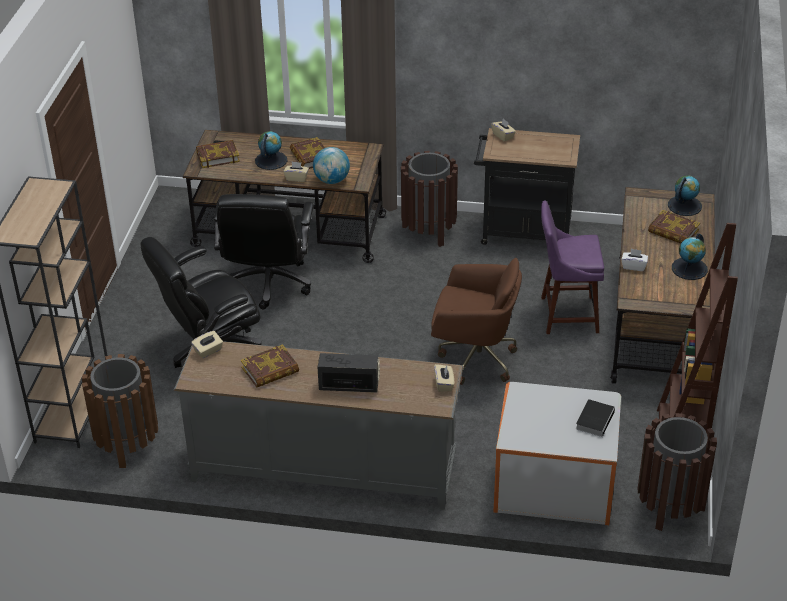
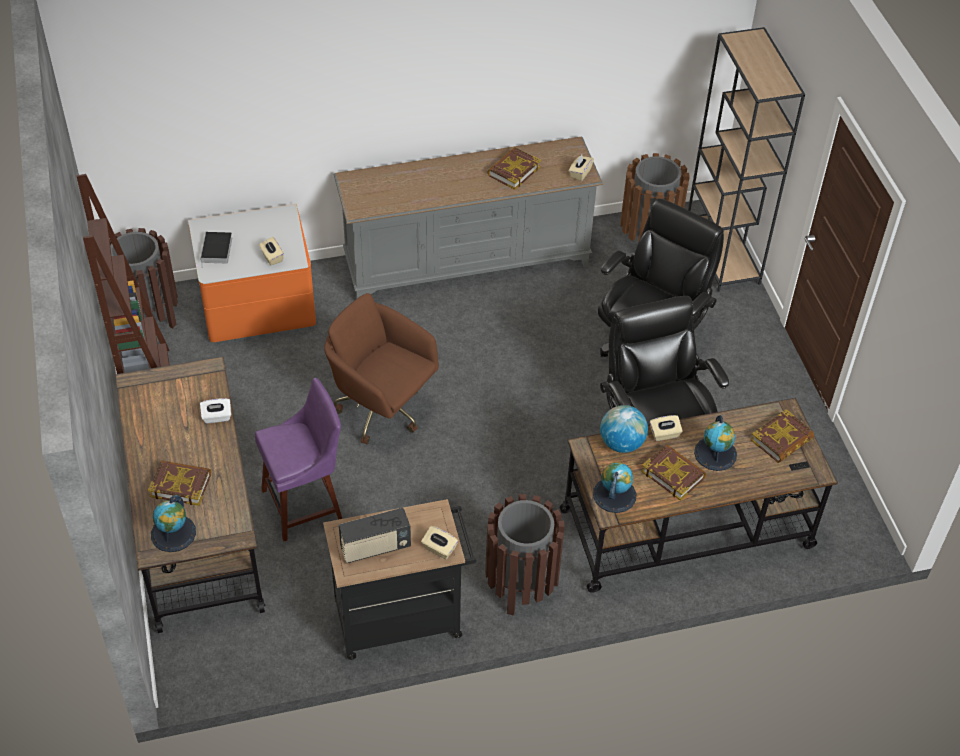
camera: 155 degrees right, 10 degrees up
(349, 385) = (437, 176): radio -> radio (375, 548)
(444, 384) = (354, 198): beige tissue box -> beige tissue box (272, 257)
(474, 360) = (383, 413): brown office chair -> brown office chair turned 45 degrees clockwise
(689, 268) = (152, 432): globe -> globe (614, 495)

